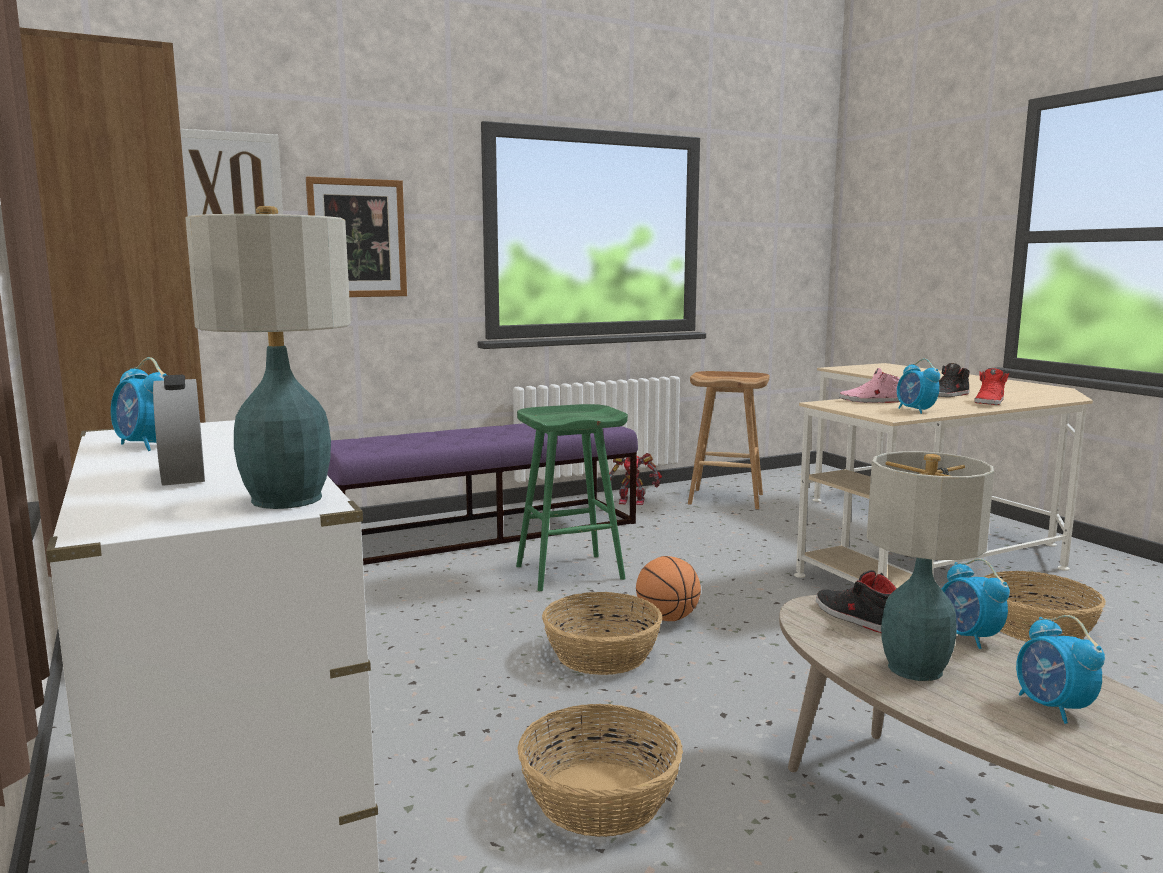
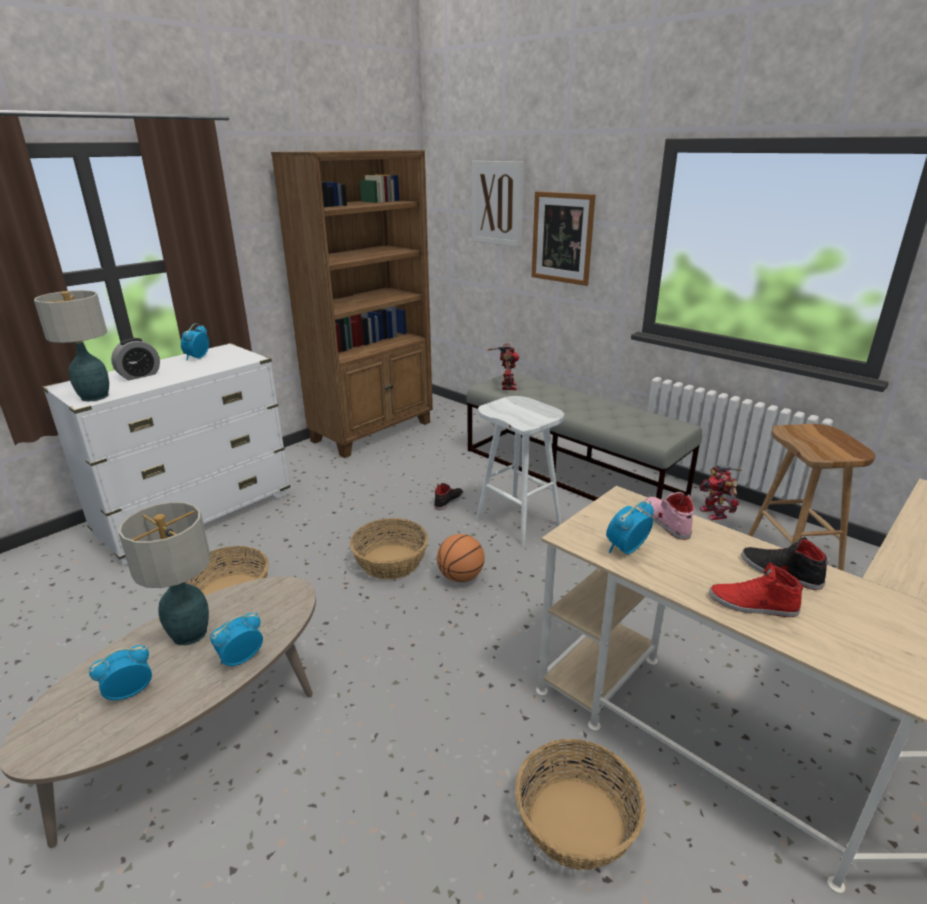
camera: 70 degrees right, 15 degrees up
(376, 446) = (507, 386): none -> toy robot
(485, 531) = (571, 472): purple bench -> grey bench
(570, 572) = (520, 521): green stool -> white stool
(854, 617) = (272, 606): black shoe -> black shoe (448, 501)

